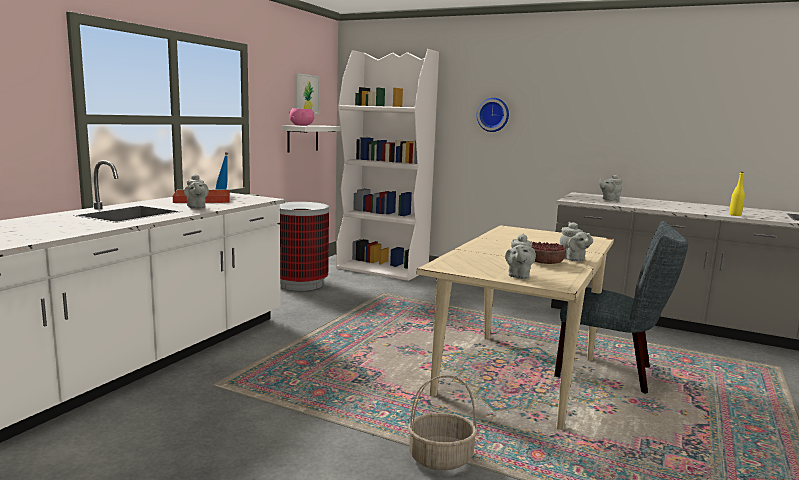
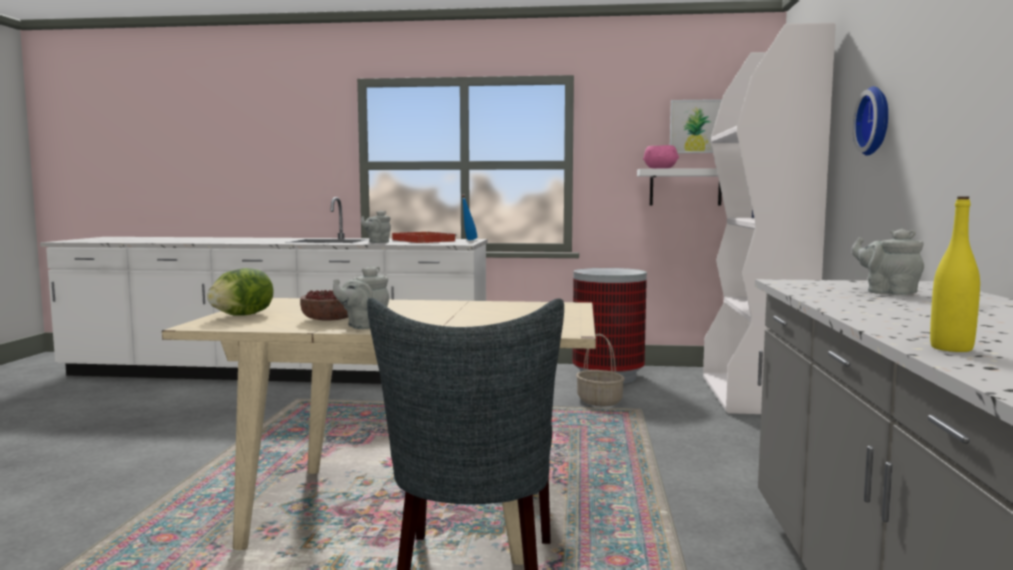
camera: 70 degrees right, 5 degrees down
(440, 458) = (162, 493): basket -> basket (599, 401)
(518, 276) = (242, 315): grey teapot -> lettuce

